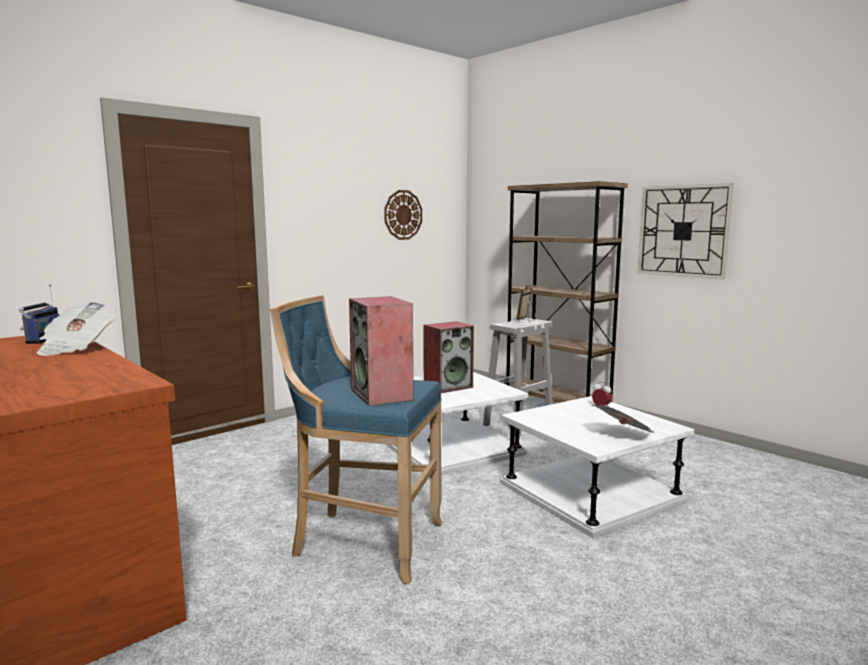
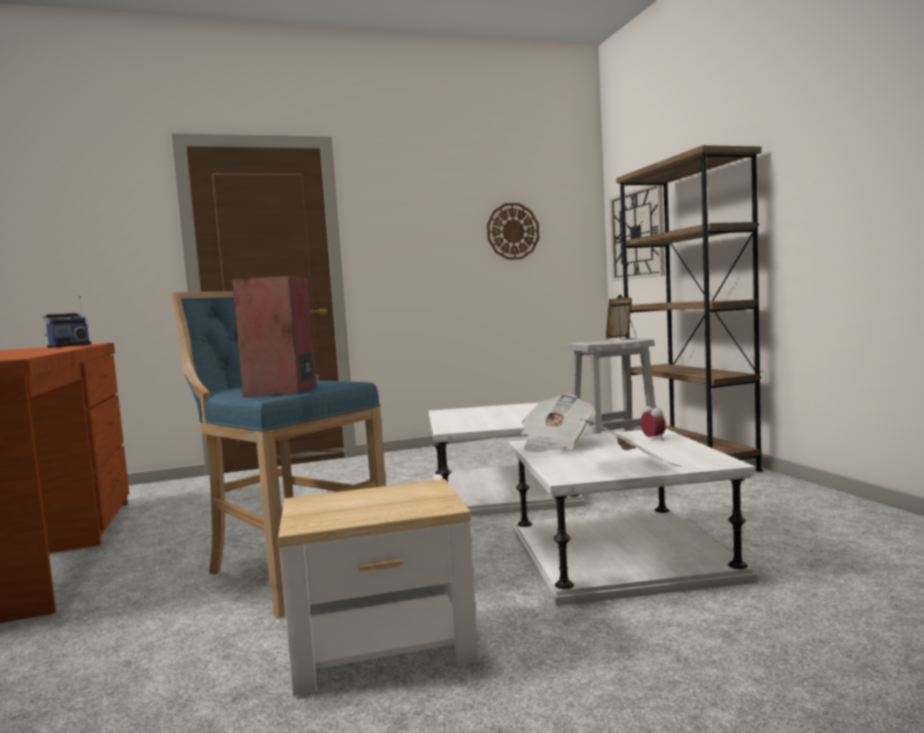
camera: 25 degrees right, 5 degrees down
(77, 348) = (66, 348): newspaper -> newspaper (555, 444)
(448, 386) = (496, 415): speaker -> none
(519, 594) = (383, 651): none -> side table
(683, 231) = (835, 197): wall clock -> wall clock (637, 234)

